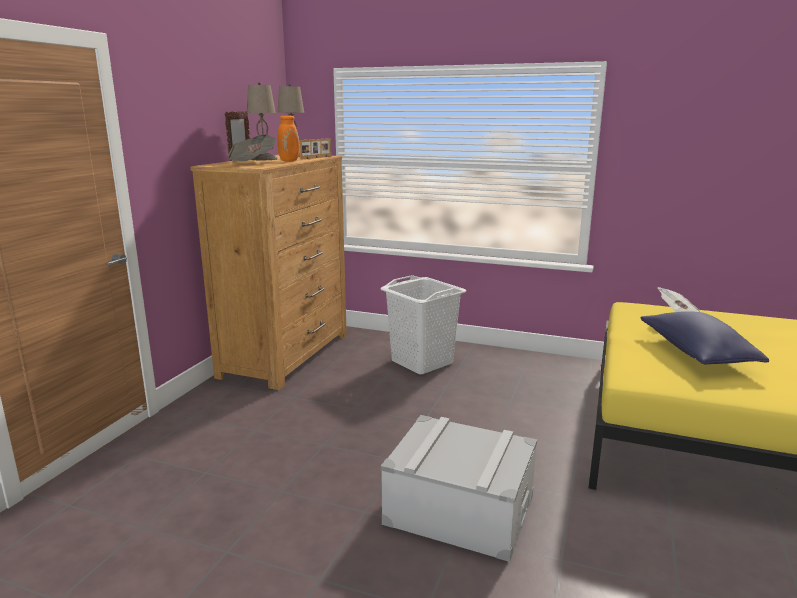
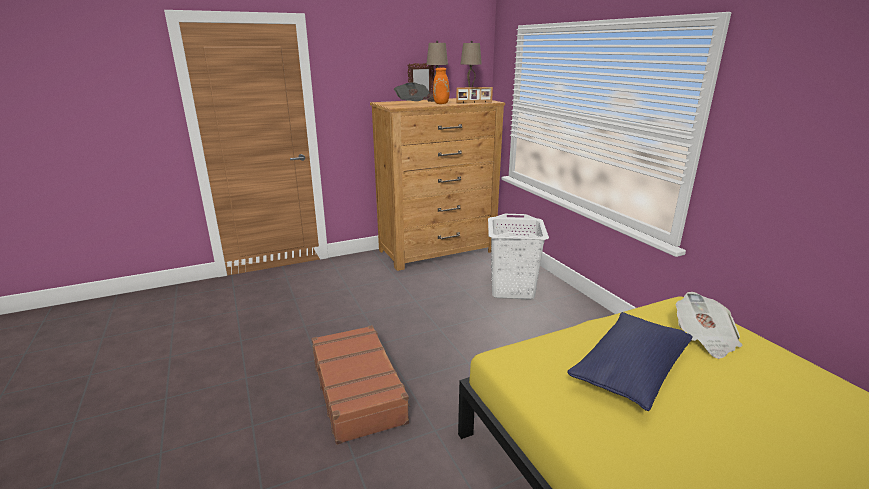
camera: 45 degrees right, 5 degrees up
(459, 510) = (358, 390): grey storage box -> brown suitcase

